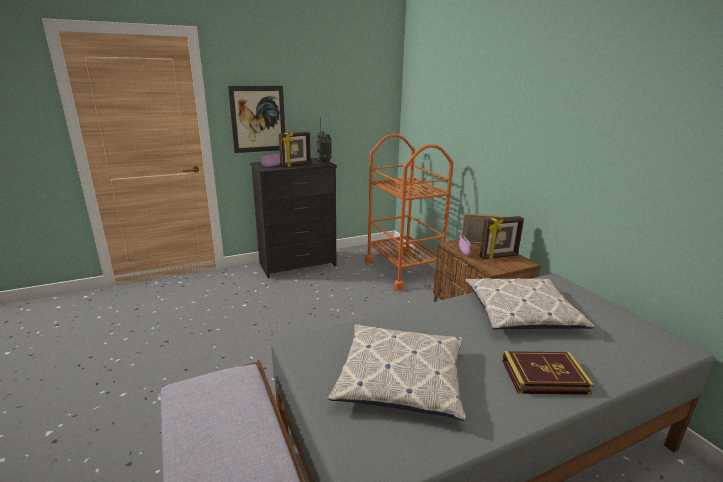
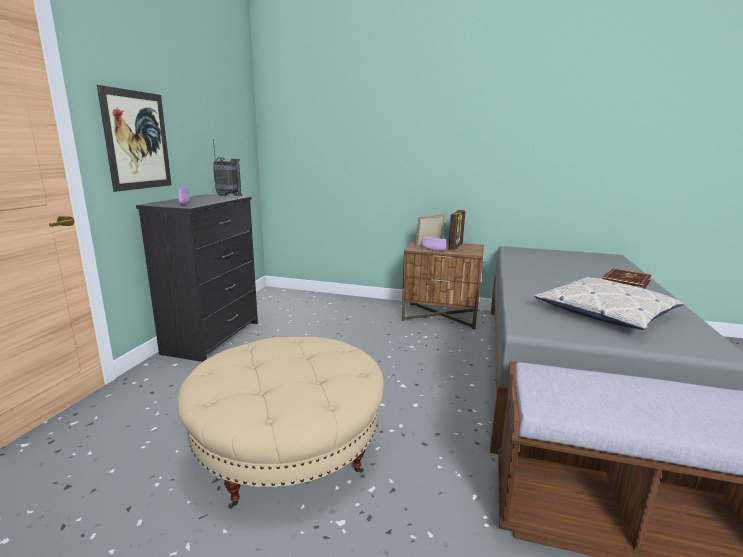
camera: 50 degrees left, 5 degrees down
(209, 348) = (288, 449): none -> beige ottoman
(296, 165) = (209, 200): picture frame -> none
(403, 270) = (323, 304): orange cart -> none
(521, 312) = (544, 265): pillow -> none

